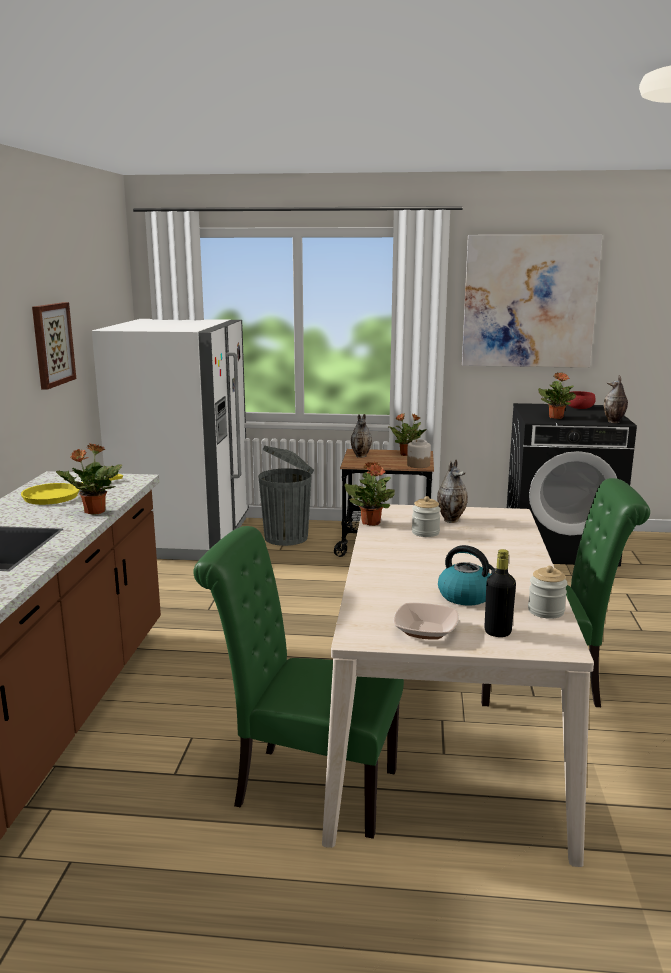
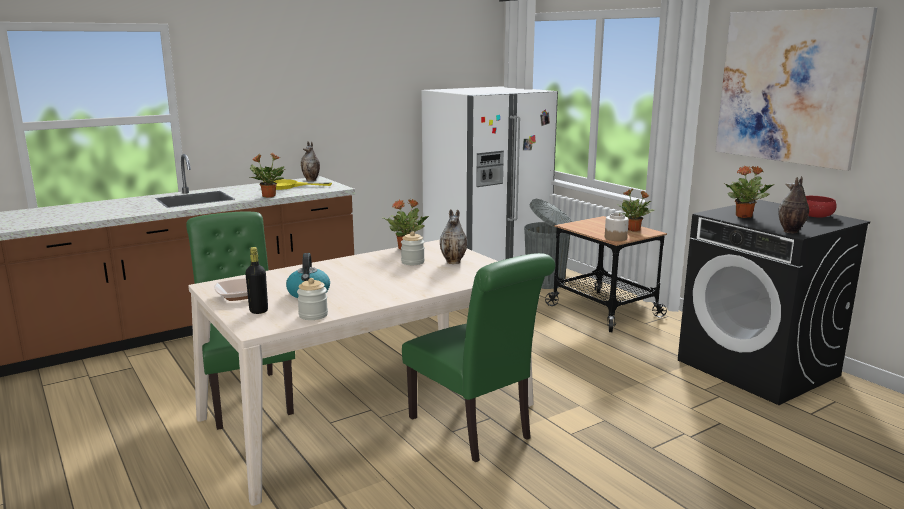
camera: 50 degrees right, 0 degrees up
(52, 344) = (372, 96): picture -> none
(361, 456) = (595, 222): vase -> vase (311, 180)

